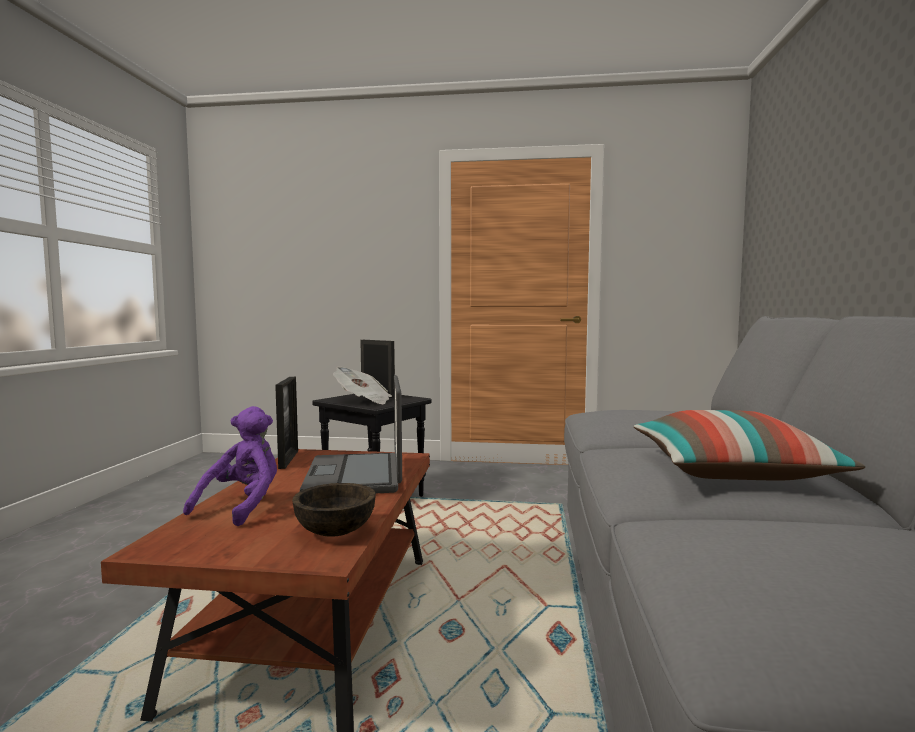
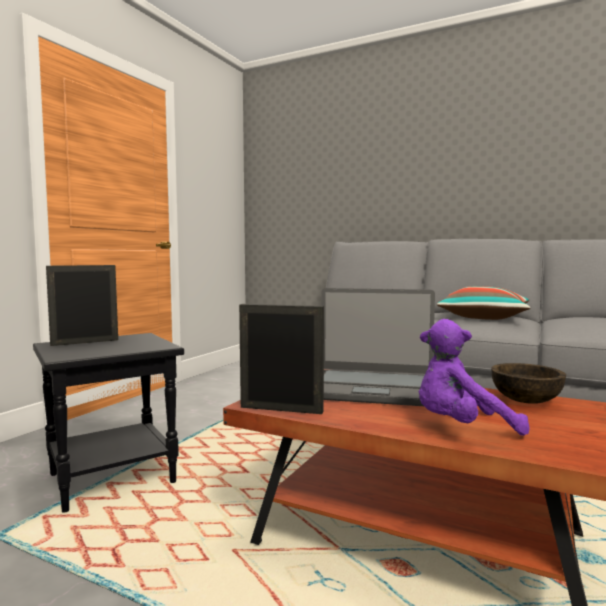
camera: 70 degrees left, 0 degrees up
(243, 506) = (461, 428): purple plush toy -> purple plush toy turned 45 degrees counterclockwise
(363, 401) = (116, 347): newspaper -> none

